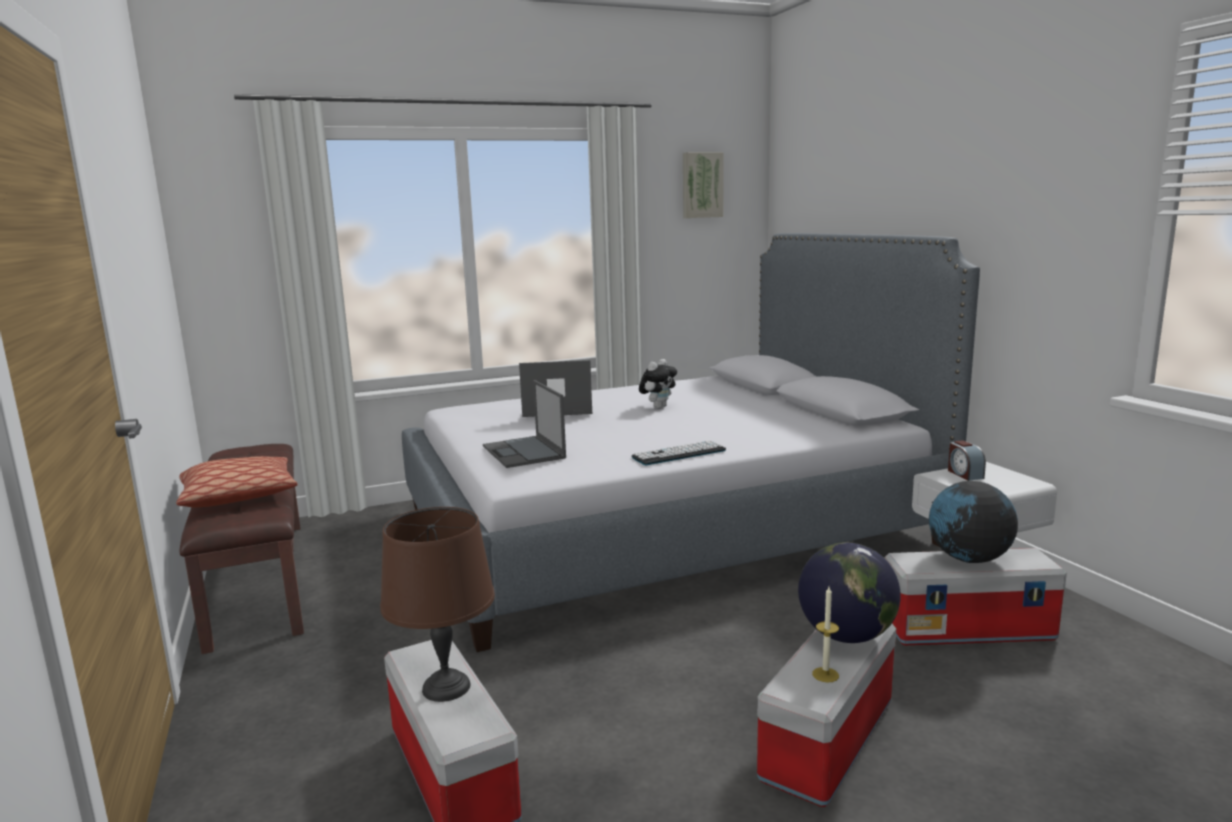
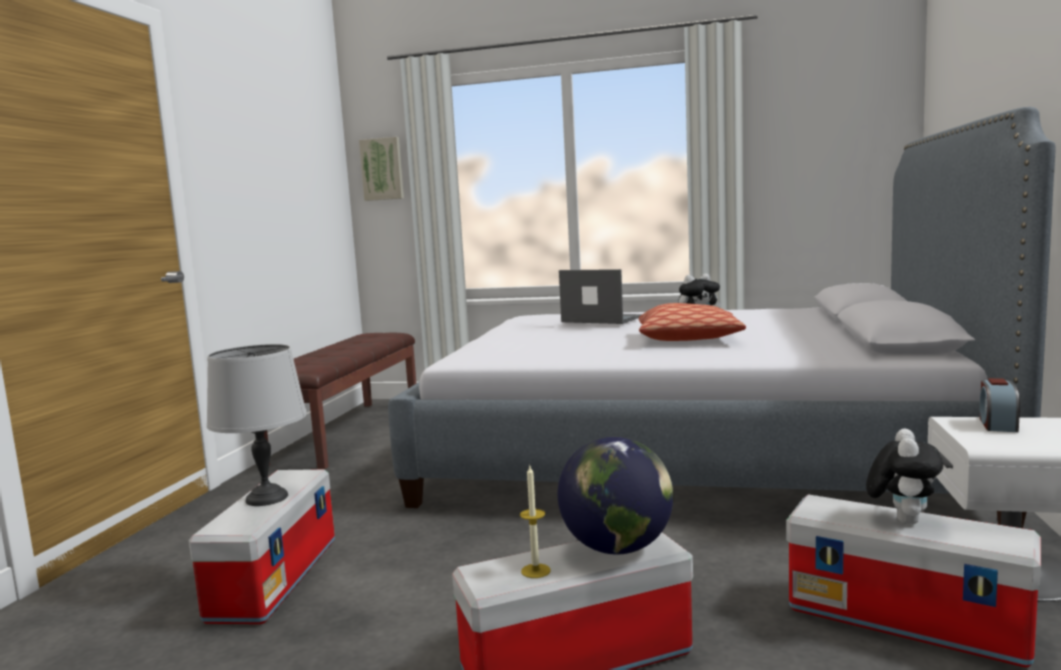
camera: 35 degrees right, 5 degrees down
(239, 496) = (318, 357): pillow -> pillow (688, 338)
(447, 687) = (267, 498): brown table lamp -> grey table lamp
(524, 452) = (508, 343): laptop -> none
(679, 454) = (630, 357): keyboard -> none
(701, 185) = (828, 97): picture -> picture (382, 169)
(968, 559) = (902, 520): globe -> plush toy

